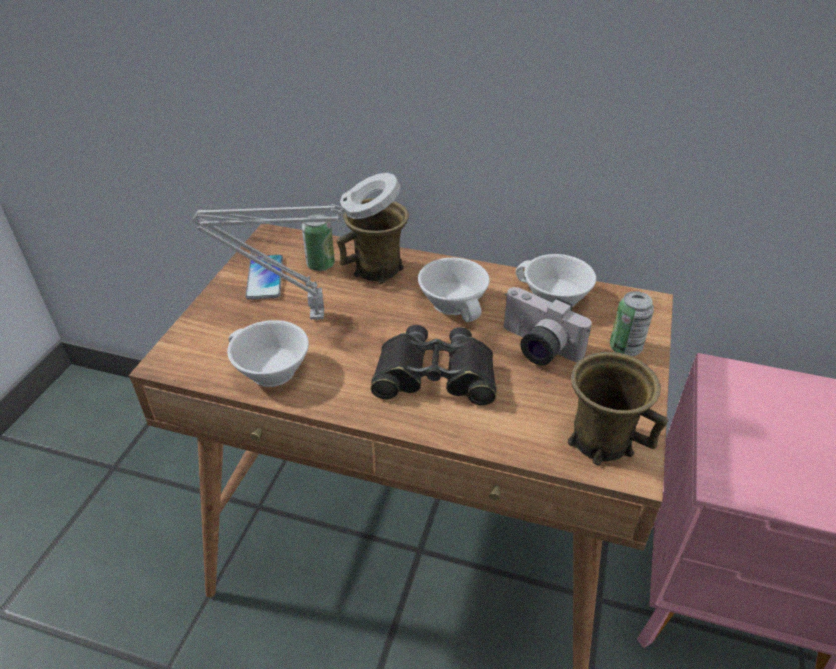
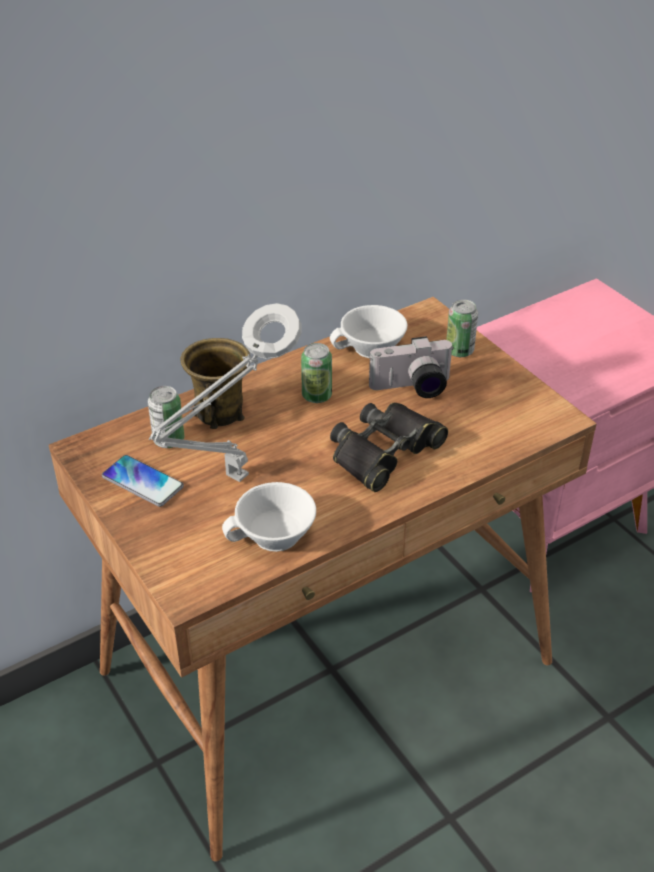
camera: 50 degrees left, 0 degrees up
(456, 303) = (316, 396): white cup -> can
(601, 439) = (526, 414): brown mug -> none

